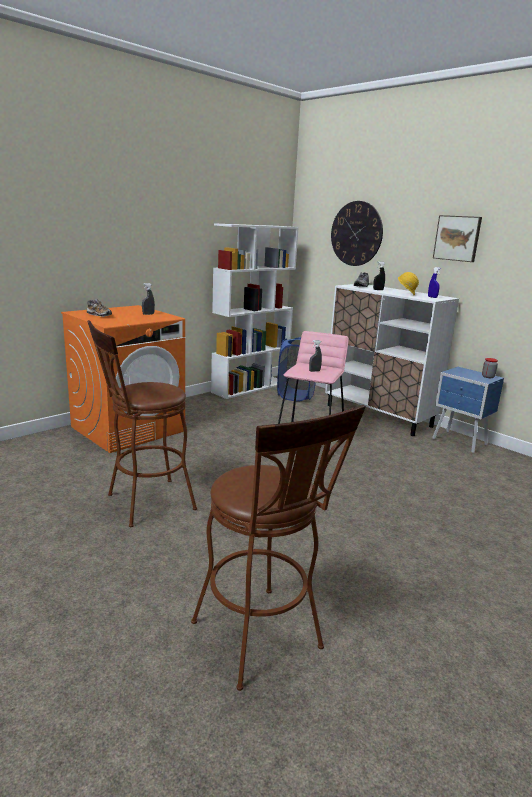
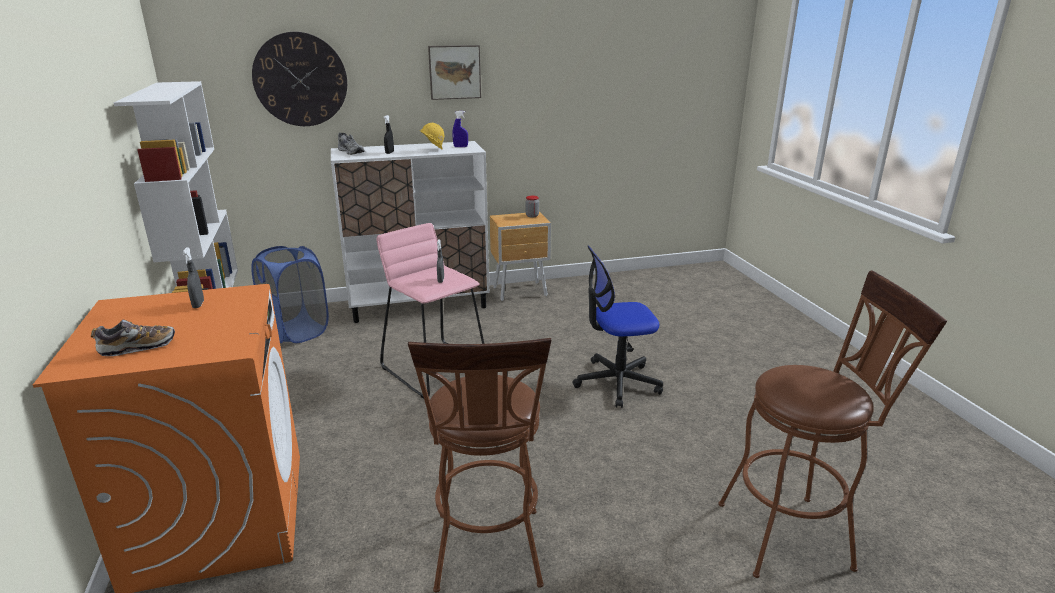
camera: 60 degrees left, 5 degrees up
(385, 510) = (617, 382): none -> office chair
(460, 442) = (521, 292): blue nightstand -> brown nightstand

